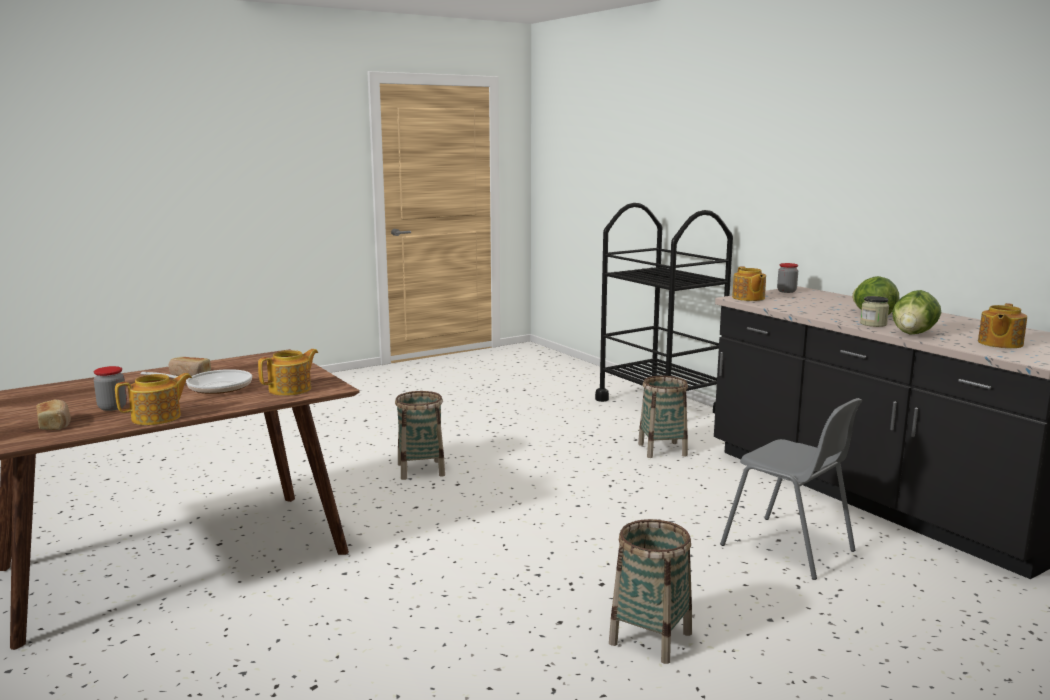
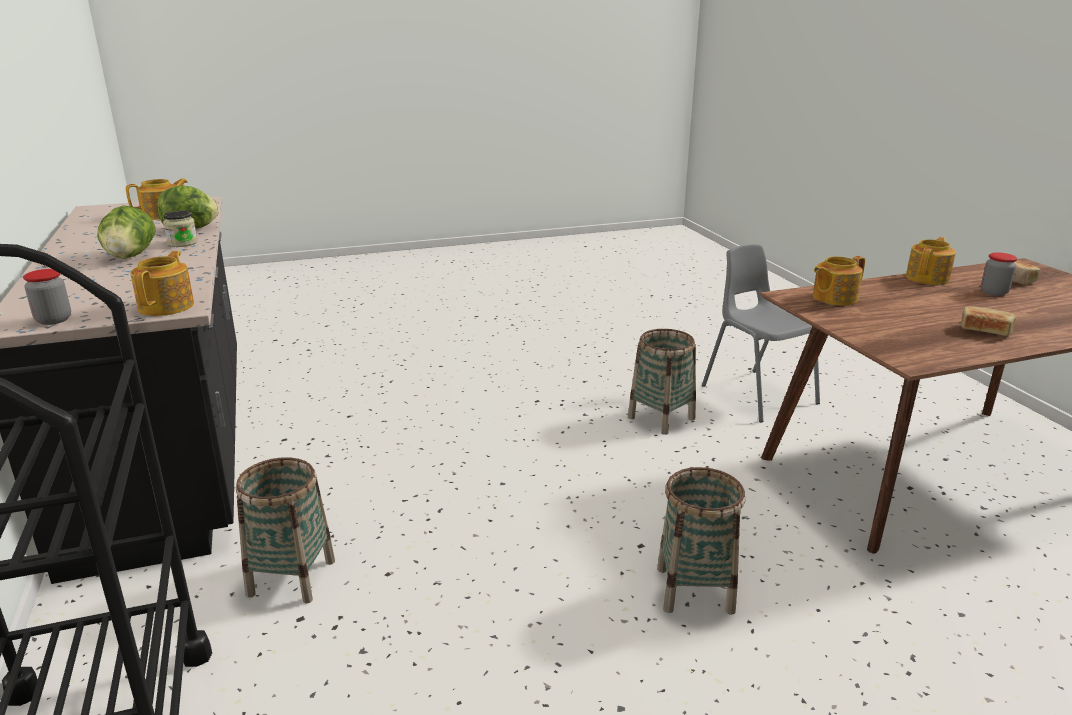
camera: 165 degrees left, 10 degrees up
(158, 417) = (928, 278): teapot -> teapot turned 150 degrees clockwise
(213, 387) = (926, 309): frying pan -> none
(651, 638) = (529, 366): basket -> basket (661, 418)
(788, 548) = (352, 407): grey chair -> grey chair (758, 394)

